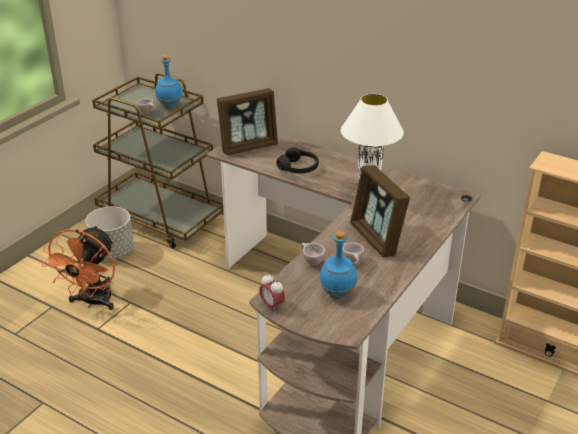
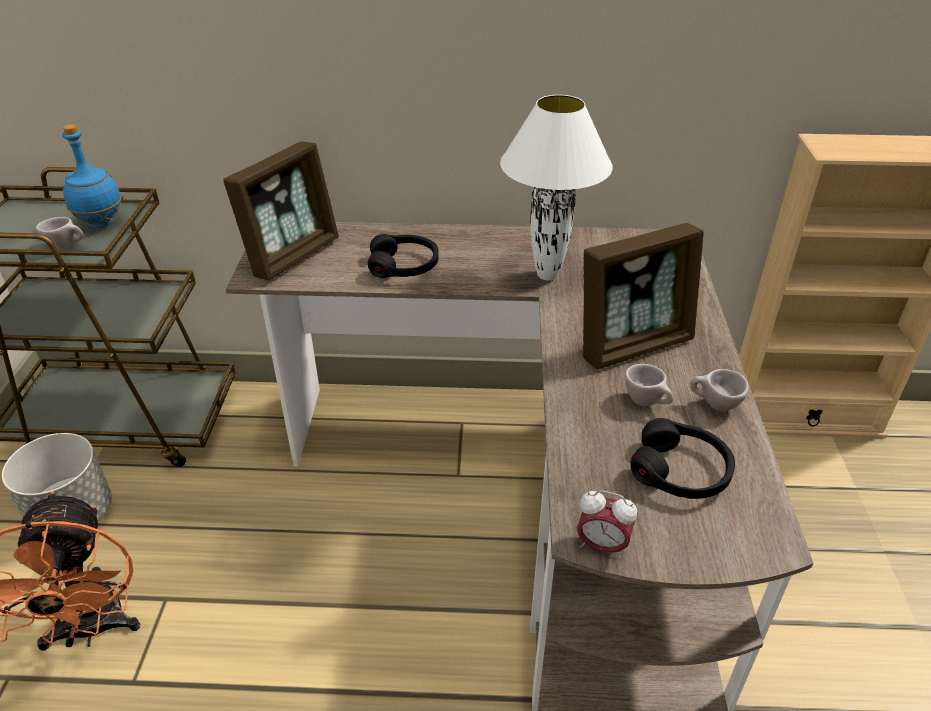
camera: 30 degrees left, 5 degrees up
(310, 262) = (580, 426): beige cup -> beige cup (713, 406)
(337, 294) = (680, 471): blue bottle -> black headphones
(376, 239) = (634, 345): picture frame -> picture frame turned 60 degrees counterclockwise

